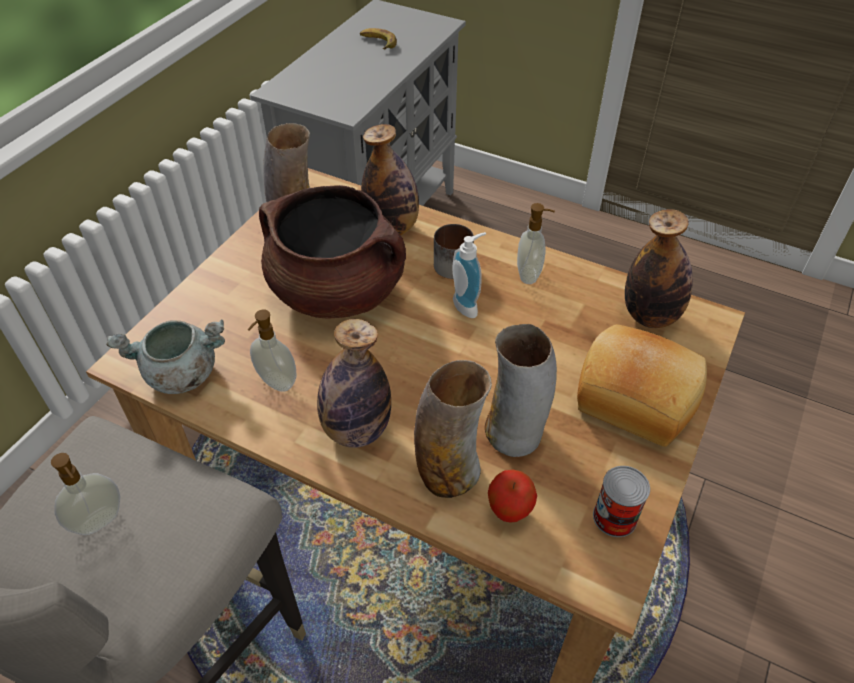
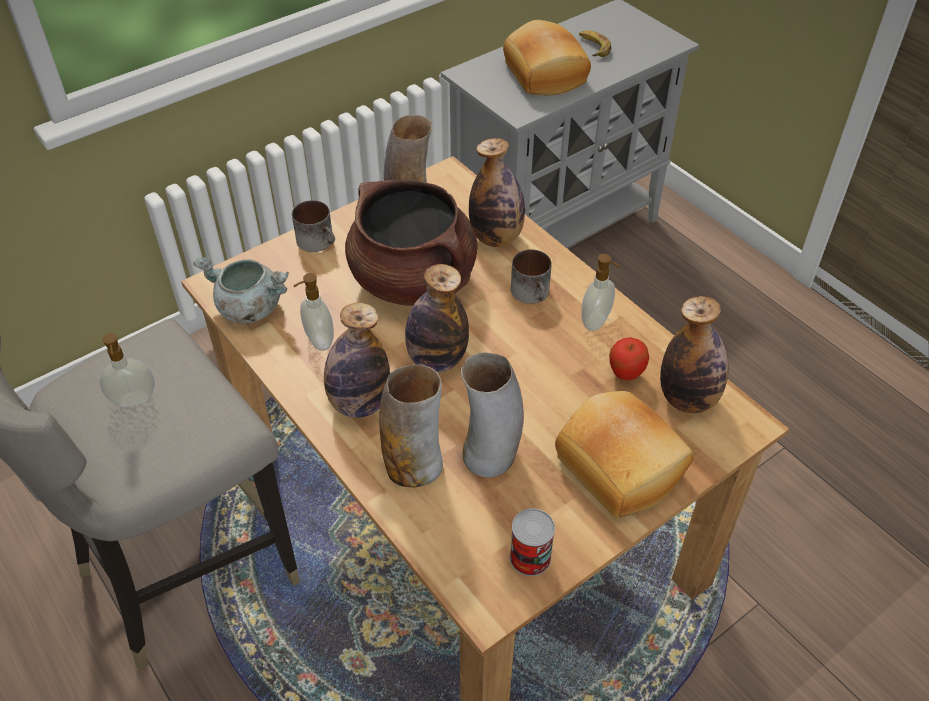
camera: 25 degrees right, 0 degrees up
(219, 284) = (319, 241): none -> mug
(348, 75) = (543, 75): none -> bread
(407, 359) = (437, 360): none -> bottle
(468, 305) = (521, 331): soap dispenser -> none
(509, 511) = (443, 516): apple -> apple (625, 374)

